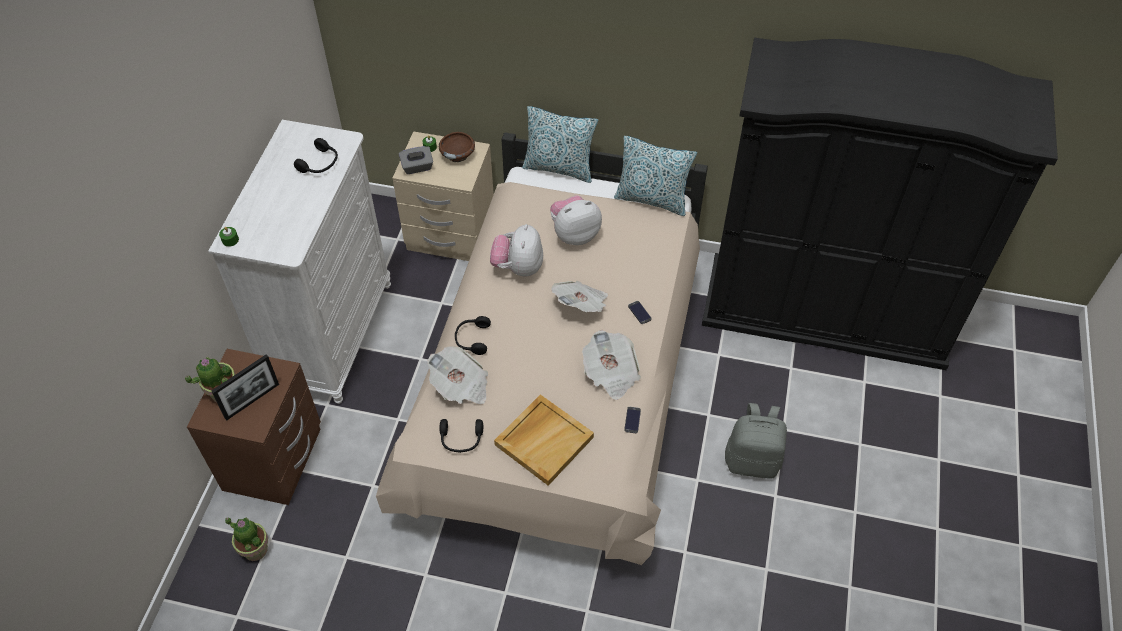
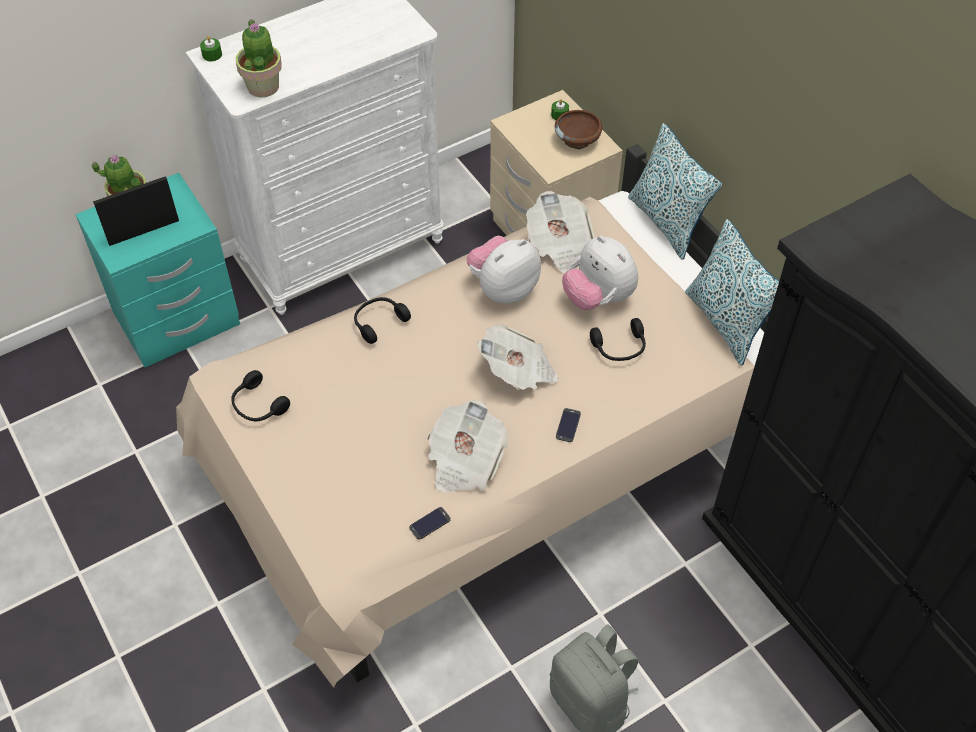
camera: 45 degrees right, 0 degrees up
(252, 401) = (144, 232): picture frame -> picture frame turned 150 degrees clockwise
(255, 549) = (81, 382): potted plant -> potted plant (263, 86)
(274, 460) = (177, 320): brown nightstand -> turquoise nightstand
(320, 164) = (366, 38): black headphones -> black headphones (620, 348)
(417, 167) = (524, 126): grey tissue box -> none
(461, 386) = (316, 357): newspaper -> newspaper (560, 245)
(544, 440) = (325, 469): beige tray -> none
(574, 234) = (598, 297): plush toy -> plush toy turned 150 degrees counterclockwise

